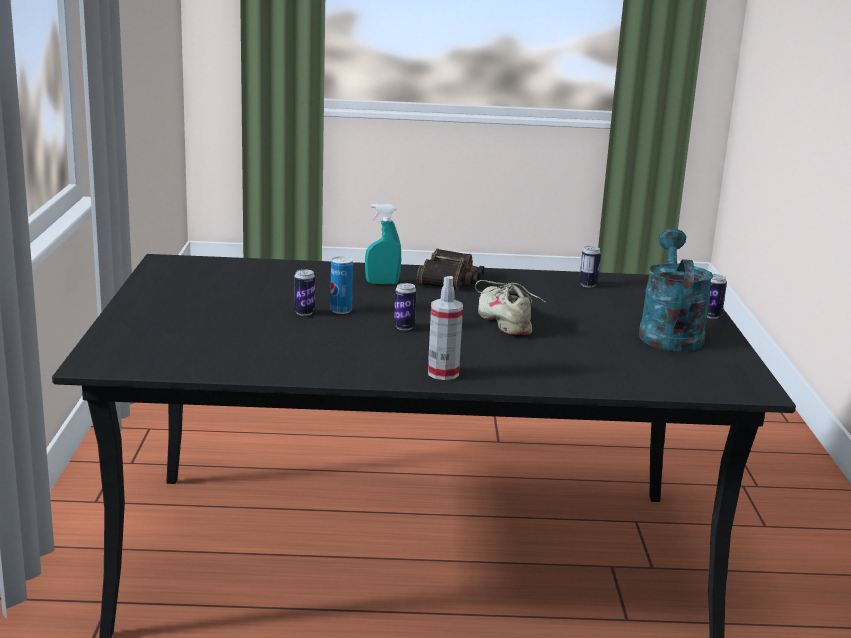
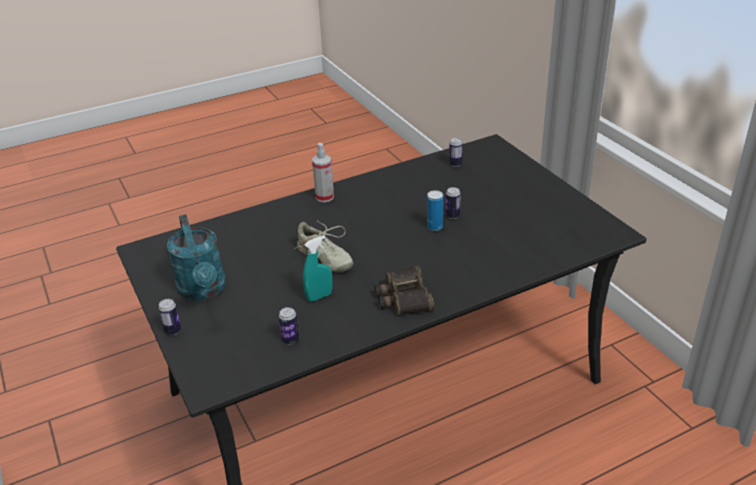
camera: 155 degrees right, 15 degrees up
(382, 283) = (446, 270): turquoise spray bottle -> turquoise spray bottle (319, 296)
(404, 327) = (380, 226): can -> can (455, 164)

